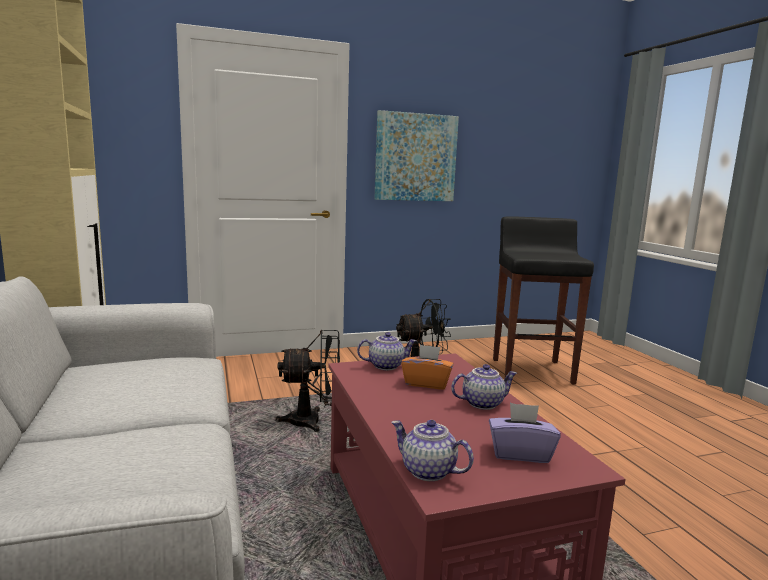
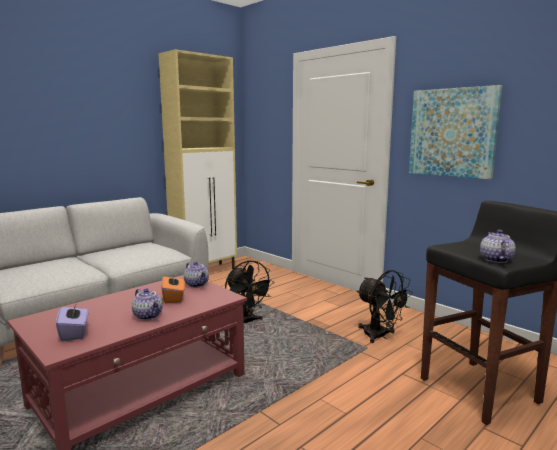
camera: 65 degrees right, 0 degrees up
(427, 471) = (49, 315): teapot -> teapot (495, 259)

